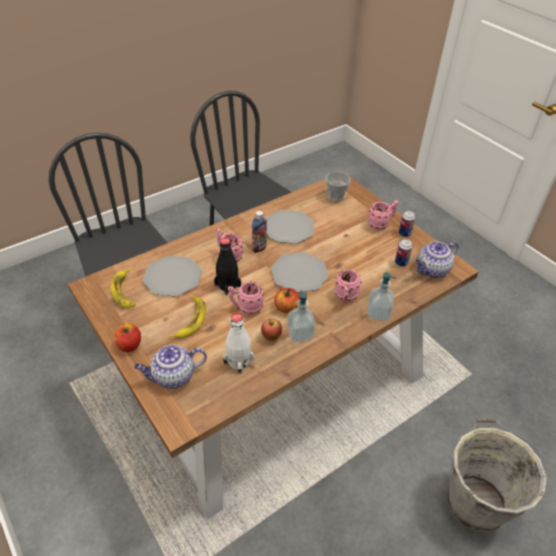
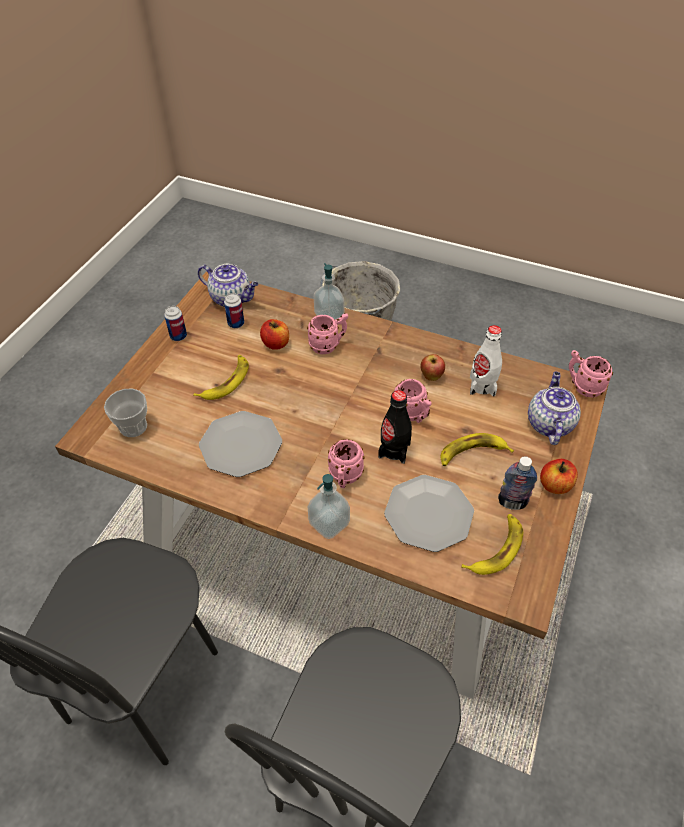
camera: 120 degrees left, 5 degrees up
(173, 377) = (548, 423): teapot -> teapot turned 120 degrees counterclockwise
(259, 248) = (304, 455): bottle -> bottle (512, 502)
(286, 308) = (382, 383): apple -> apple (276, 343)
(299, 273) = (320, 396): plate -> none
(300, 333) = (406, 358): soap dispenser -> soap dispenser (329, 523)
(345, 239) = (226, 381): none -> banana
(381, 224) = (172, 361): pink mug -> pink mug (582, 386)

